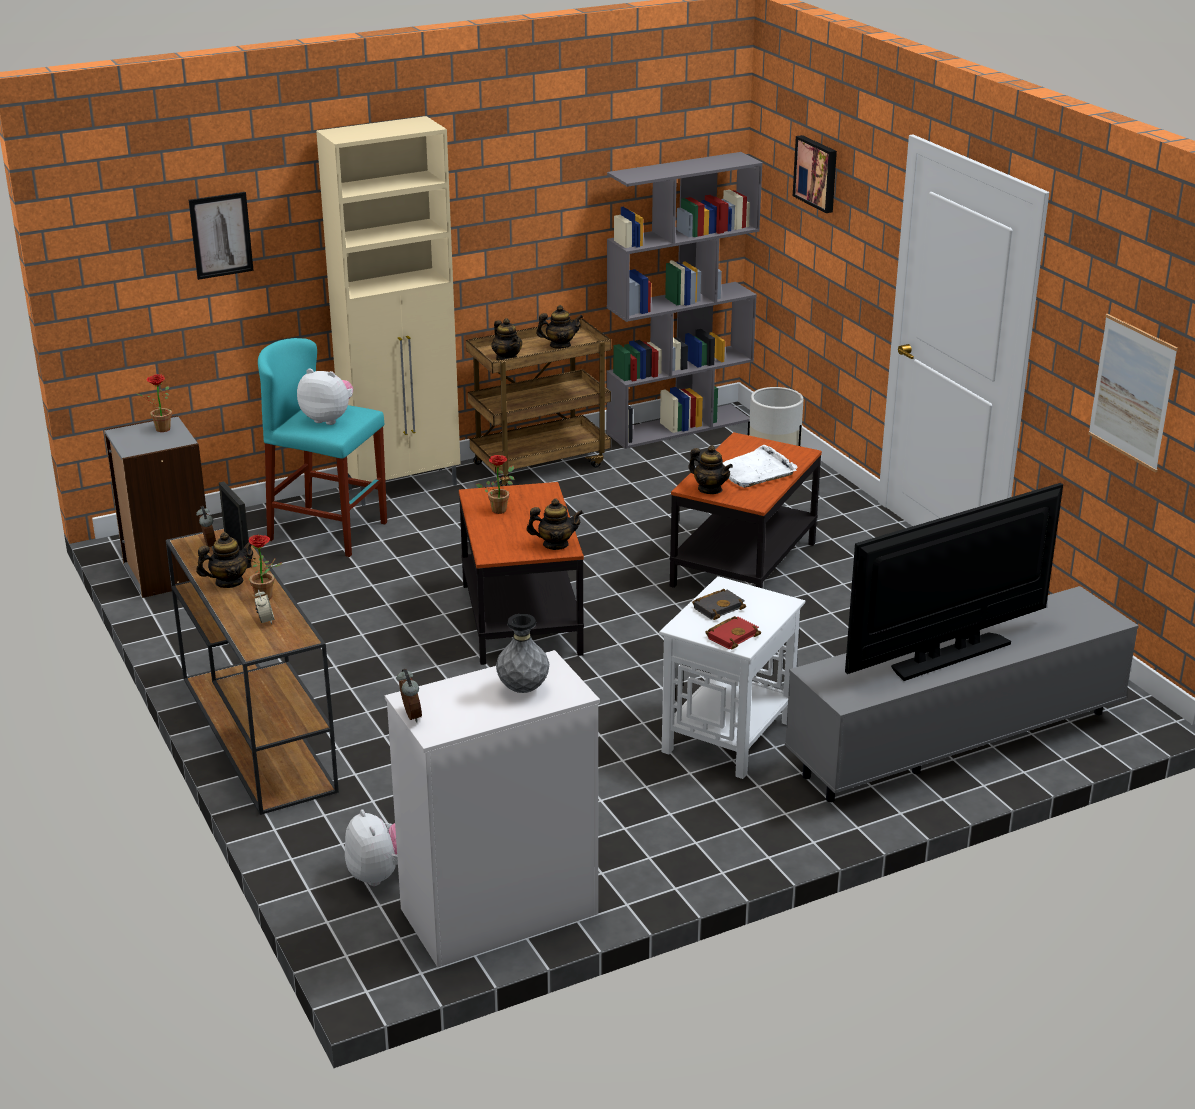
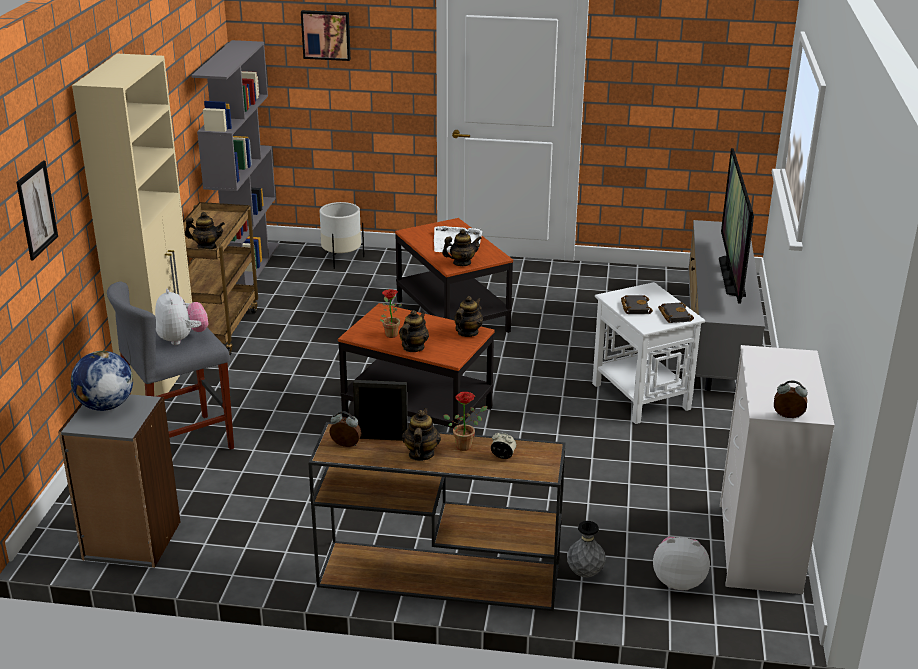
camera: 55 degrees left, 0 degrees up
(159, 429) = (105, 406): potted plant -> globe
(328, 419) = (182, 339): plush toy -> plush toy turned 105 degrees clockwise
(328, 531) = (180, 444): turquoise stool -> grey stool
(523, 689) = (784, 369): grey vase -> grey vase (585, 573)
(560, 345) = (217, 225): teapot -> teapot (413, 348)
(732, 635) = (673, 315): red book -> black book
(1132, 392) = (686, 92): picture -> none

